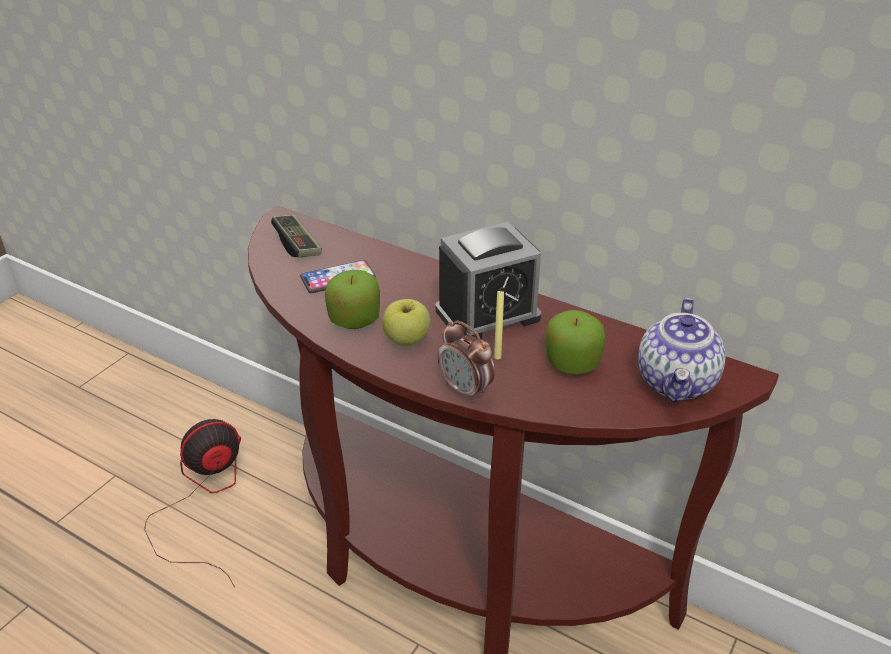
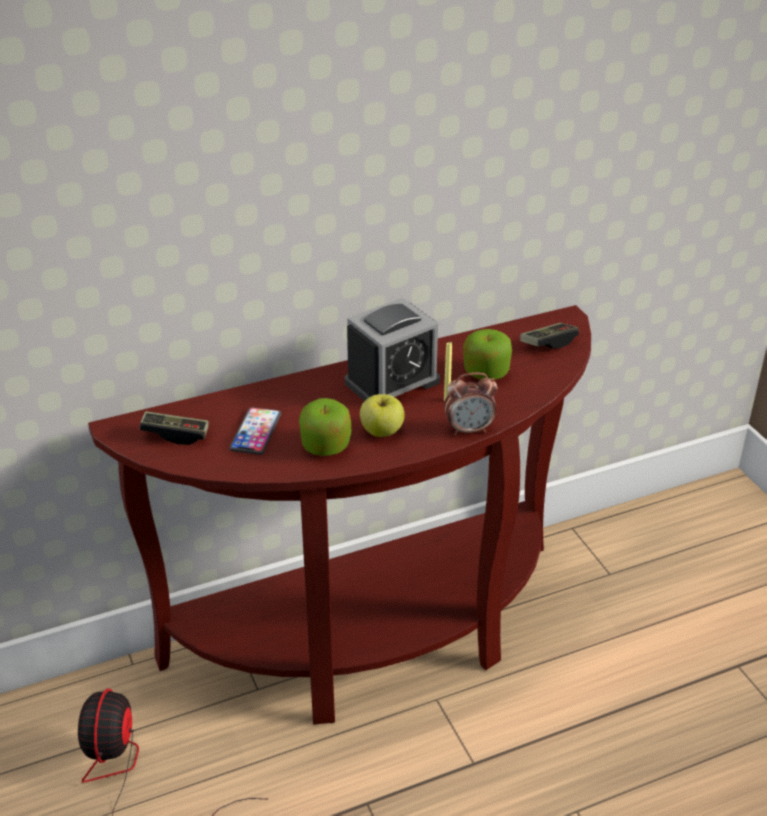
camera: 55 degrees left, 0 degrees up
(487, 314) = (392, 382): alarm clock -> alarm clock turned 45 degrees clockwise
(677, 382) = (548, 343): teapot -> game controller

